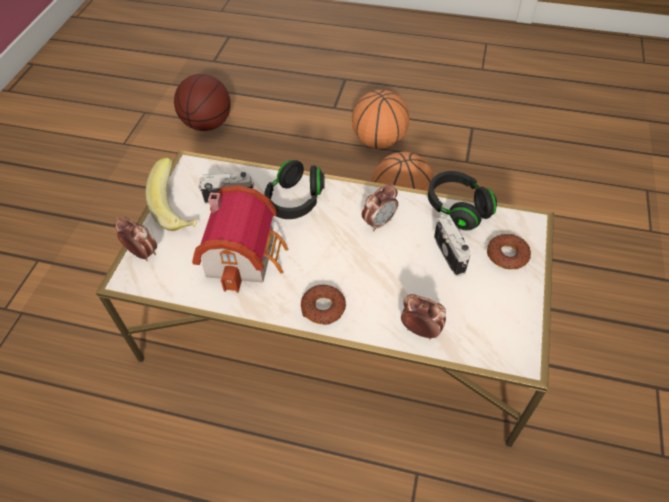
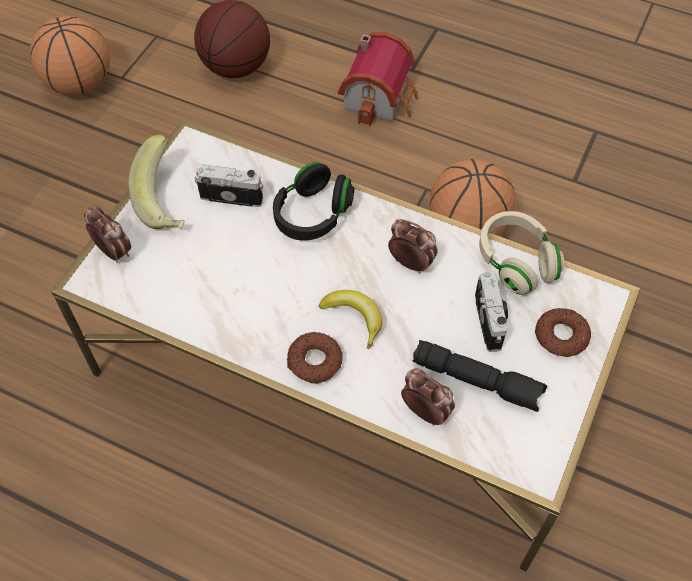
camera: 10 degrees right, 5 degrees up
(246, 255) = (237, 276): toy house -> toy house (380, 97)
(346, 269) = (354, 317): none -> banana
(379, 141) = (461, 130): basketball -> basketball (79, 84)
(379, 222) = (410, 263): alarm clock -> alarm clock turned 120 degrees counterclockwise
(454, 299) = (478, 380): none -> black flashlight
(458, 208) = (516, 262): black headphones -> beige headphones

